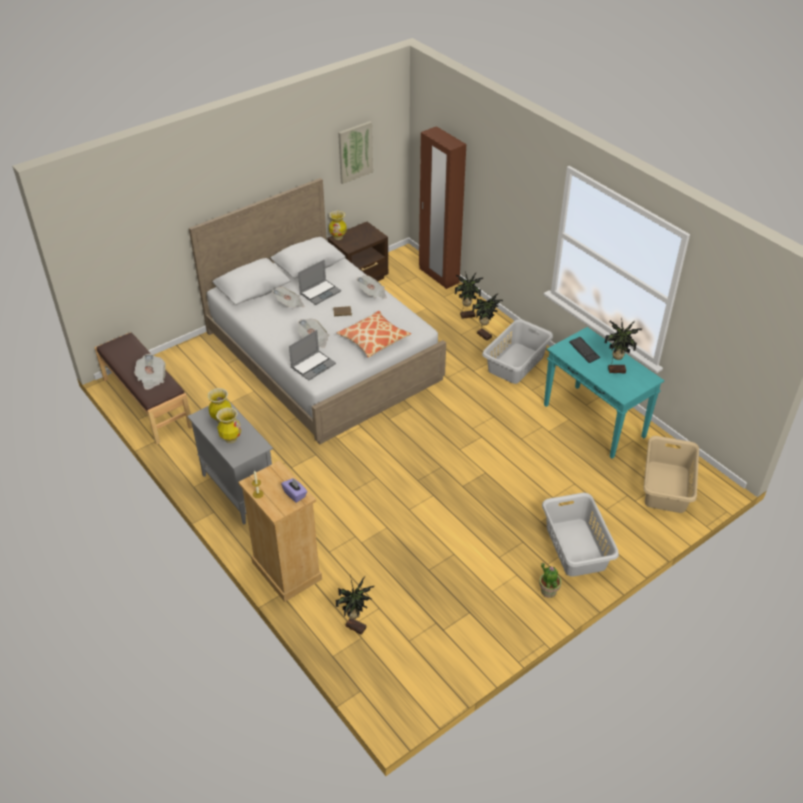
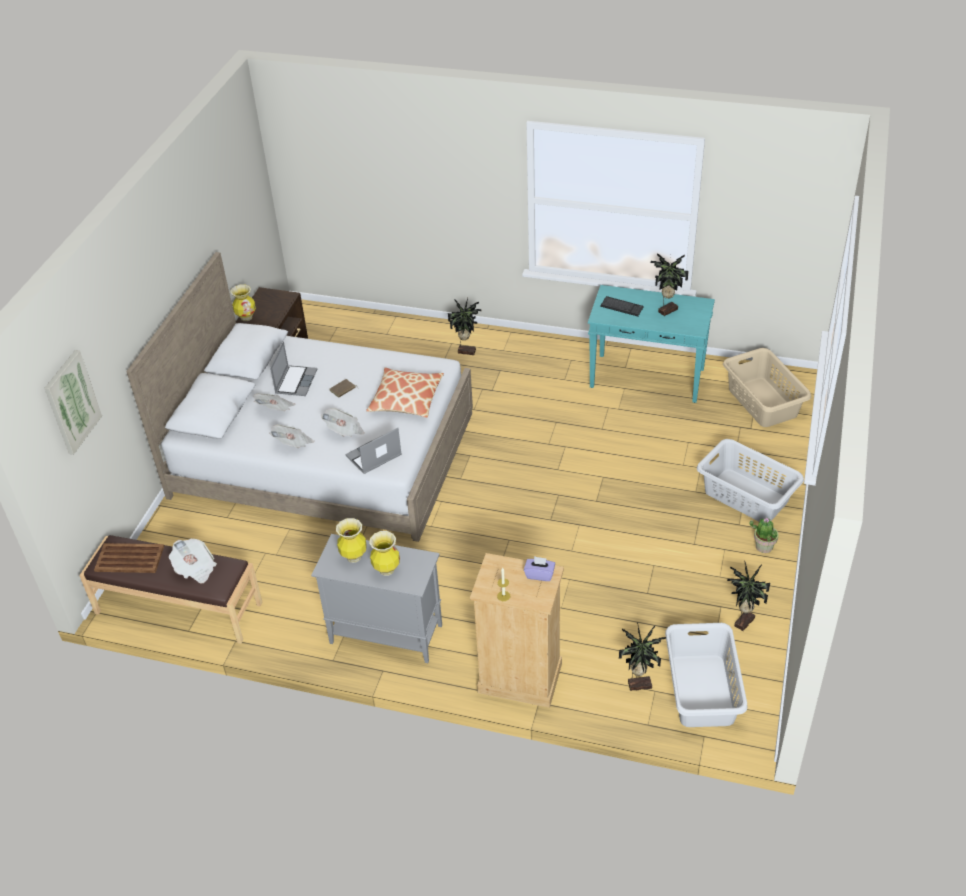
camera: 35 degrees left, 0 degrees up
(125, 352) = (129, 558): none -> brown tray
(313, 365) = (373, 456): laptop -> laptop turned 135 degrees counterclockwise
(355, 152) = (233, 207): picture -> picture (72, 402)
(372, 294) = (353, 356): newspaper -> newspaper (293, 444)
(438, 276) = (359, 316): brown wardrobe -> none
(467, 315) = (429, 340): potted plant -> potted plant (742, 621)
(515, 363) = (523, 363): grey laundry basket -> grey laundry basket (701, 691)

